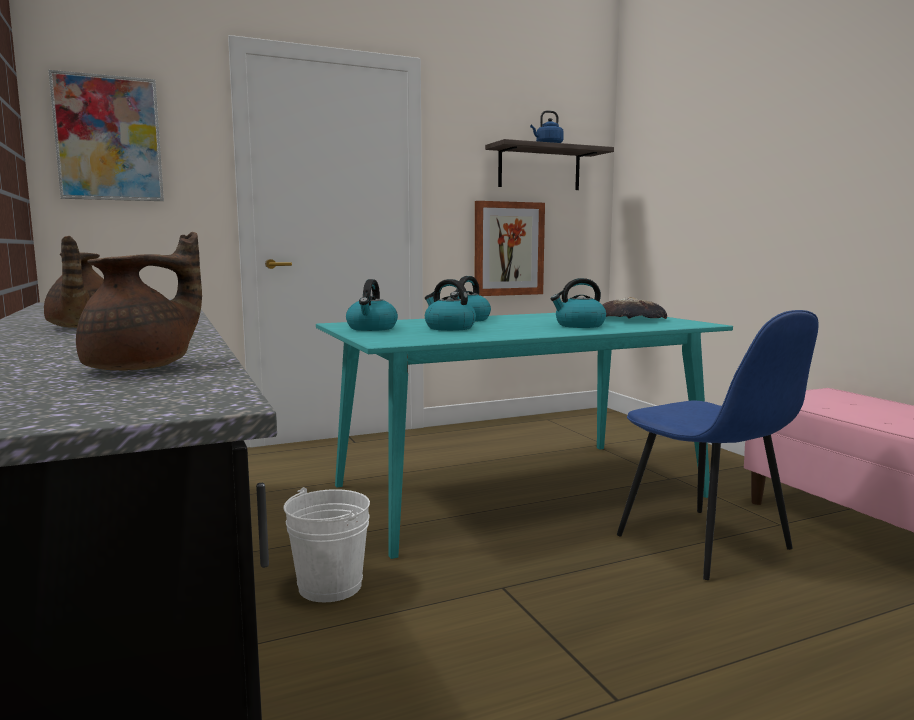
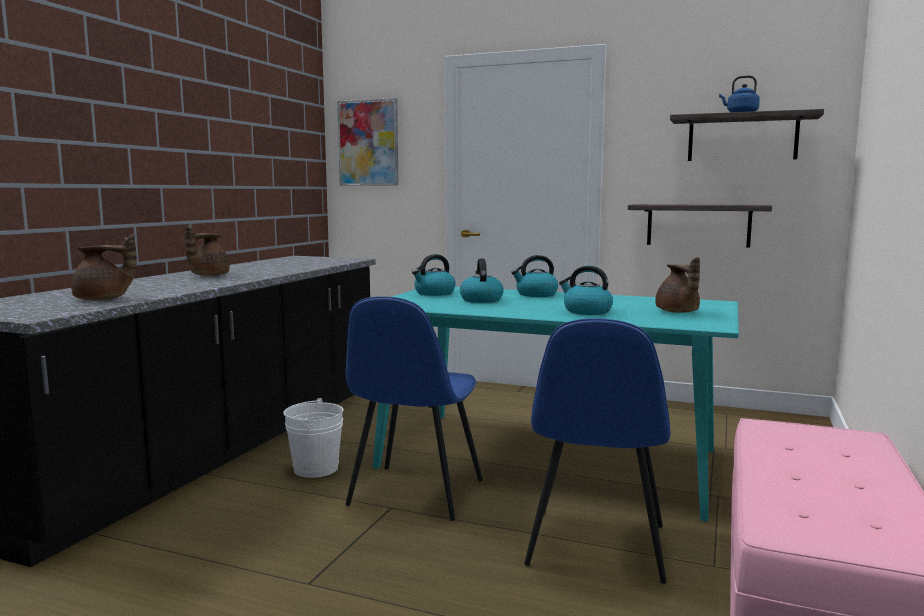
camera: 45 degrees right, 0 degrees up
(491, 565) = (415, 494): none -> blue chair
(508, 249) = (698, 225): picture -> shelf
(631, 319) = (677, 312): bread -> brown teapot

